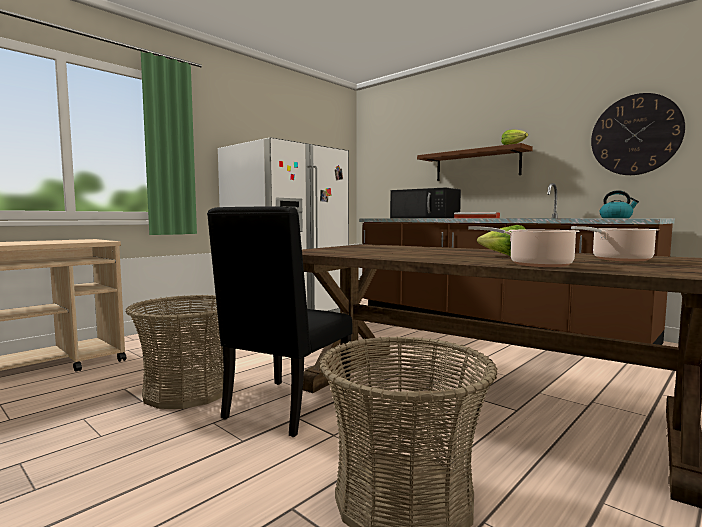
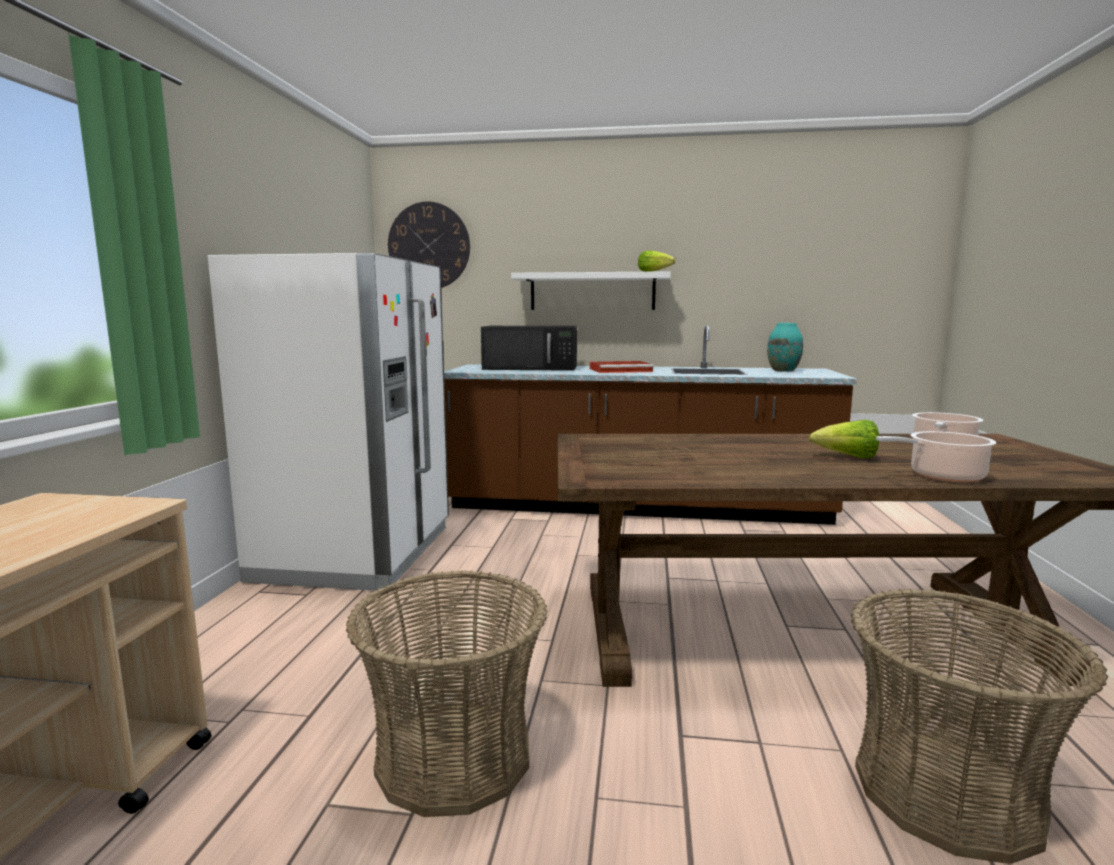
camera: 35 degrees left, 5 degrees up
(285, 408) = (642, 727): black chair -> none
(477, 165) = (592, 292): brown shelf -> white shelf
(616, 218) = (783, 370): kettle -> turquoise vase
(635, 135) = (786, 272): wall clock -> wall clock (429, 246)

